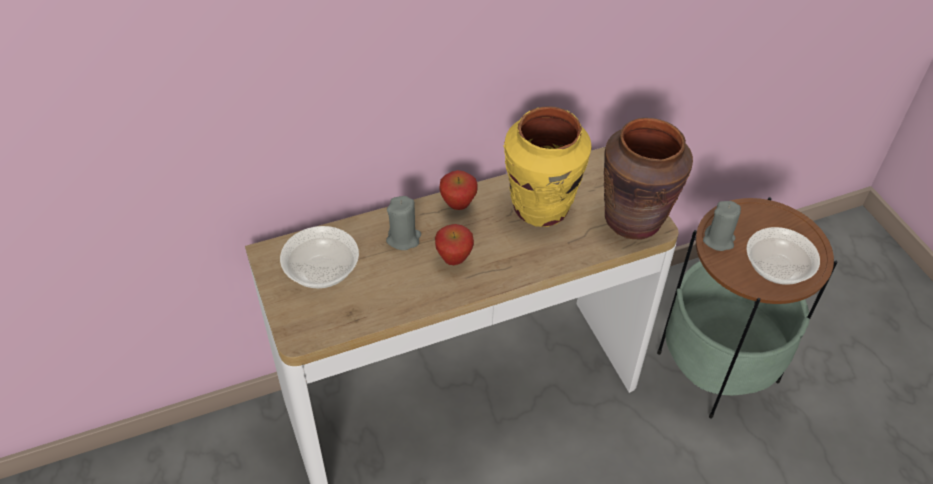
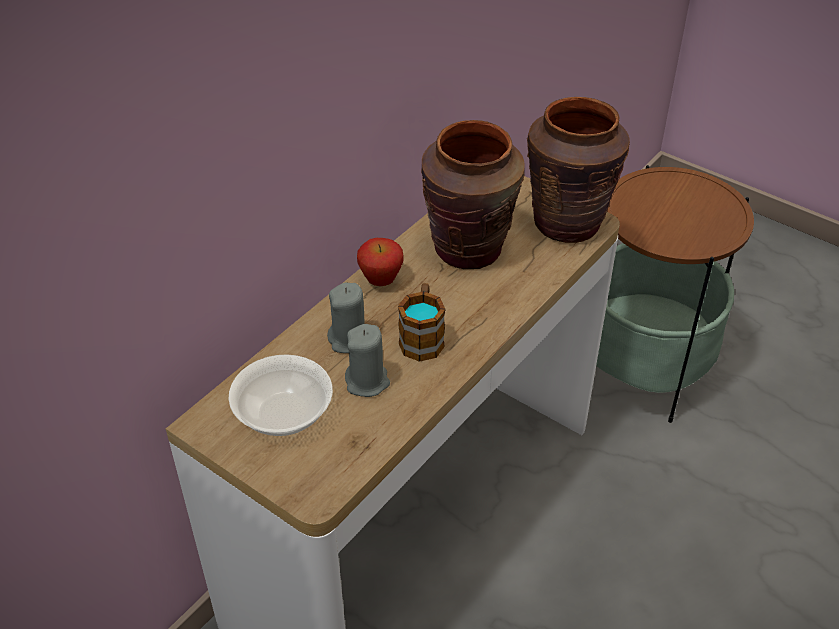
camera: 30 degrees left, 5 degrees down
(454, 260) = (422, 337): apple -> mug
(541, 208) = (468, 249): yellow vase -> brown vase
(718, 240) = (635, 221): grey candle -> grey candle (367, 382)
(777, 268) = (705, 224): bowl -> none

